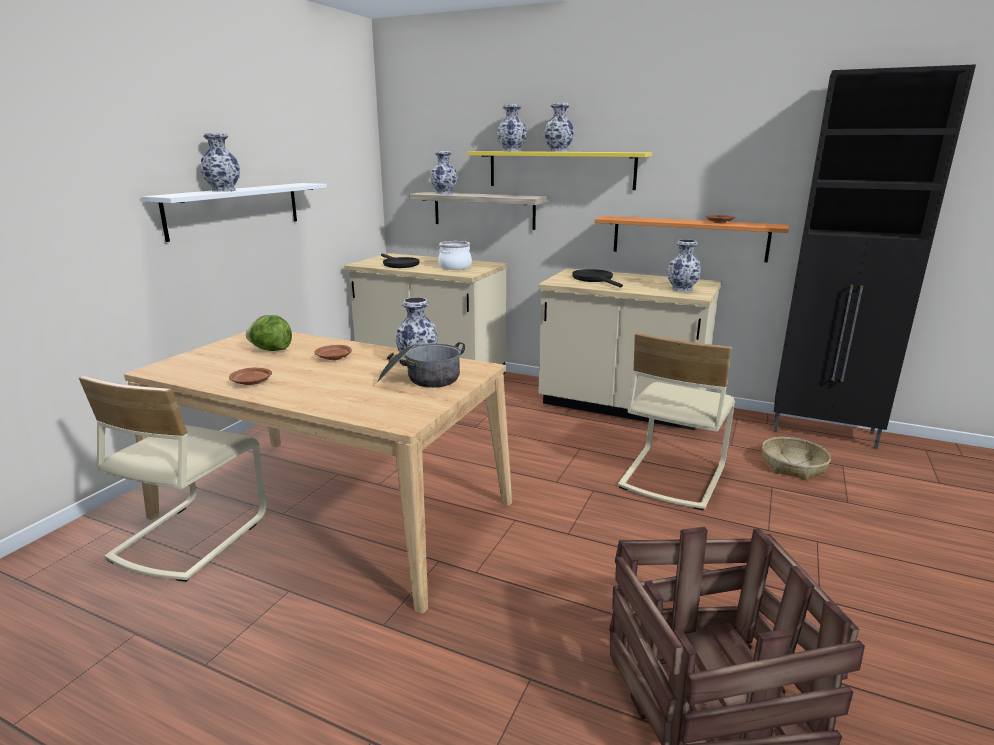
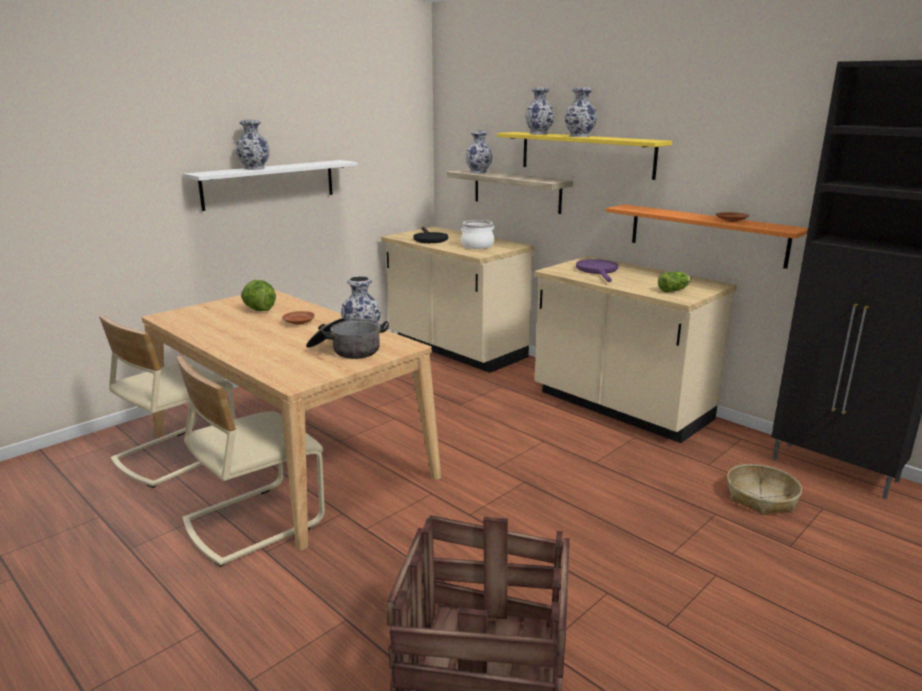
camera: 20 degrees right, 0 degrees up
(251, 382) = (219, 335): brown plate -> none
(595, 279) = (598, 271): black frying pan -> purple frying pan
(671, 476) = (614, 483): beige chair -> beige chair (253, 521)
(681, 289) = (674, 290): vase -> lettuce

